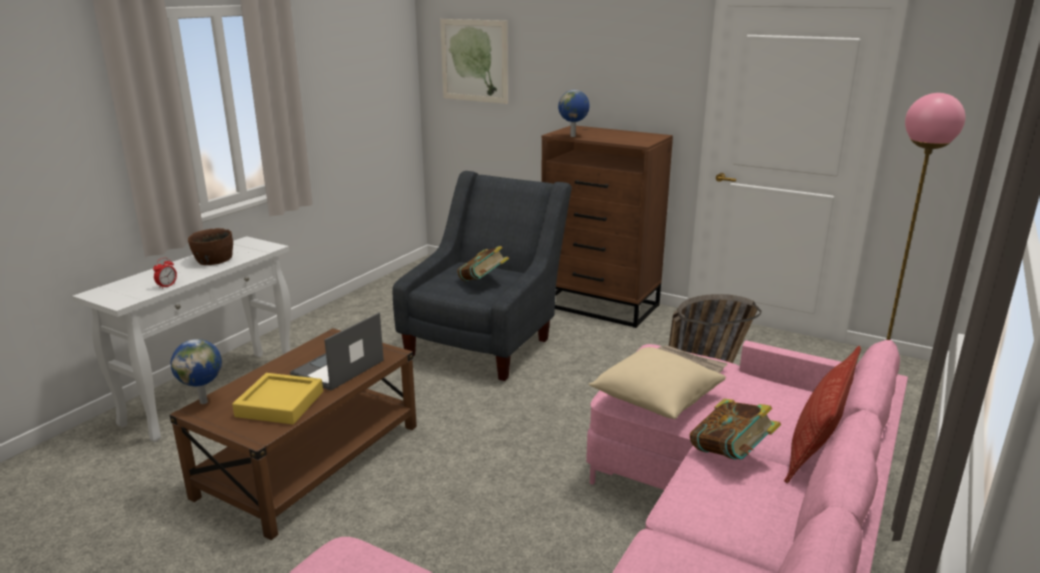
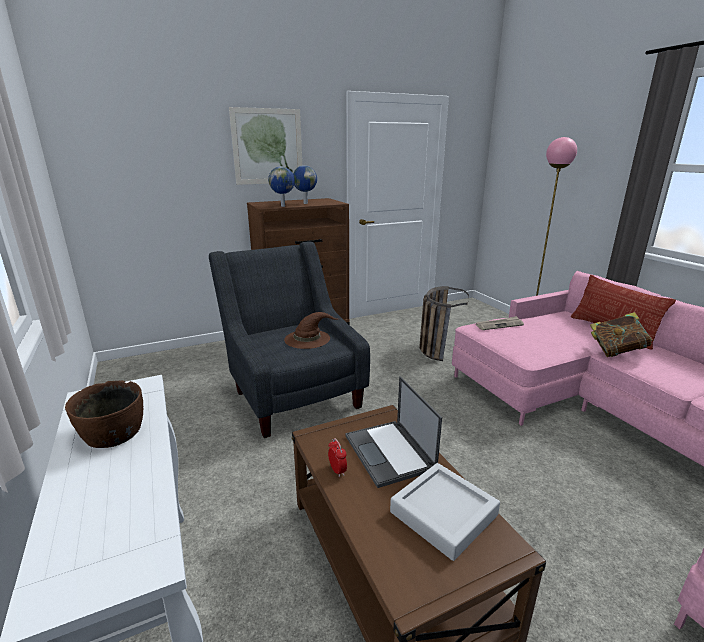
camera: 55 degrees left, 0 degrees up
(167, 286) = (151, 495): alarm clock -> alarm clock (337, 470)
(204, 401) = (390, 583): globe -> globe (305, 203)
(280, 404) = (443, 514): yellow tray -> grey tray
(474, 61) = (129, 153): picture -> picture (267, 147)
(483, 283) = (308, 338): book -> brown hat
(655, 399) = (540, 348): beige pillow -> none

